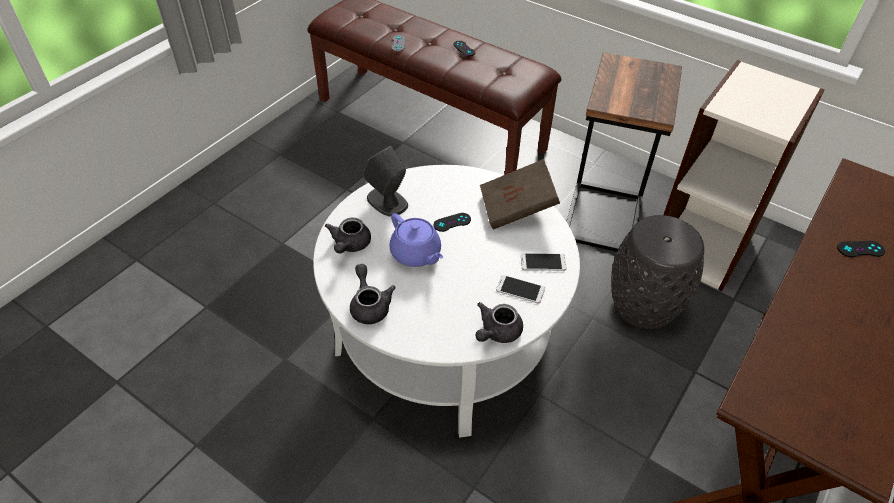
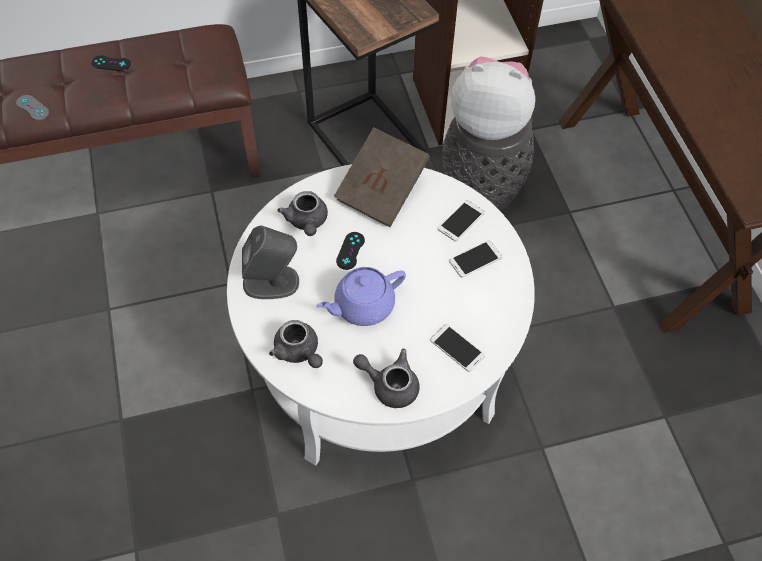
camera: 50 degrees left, 10 degrees up
(416, 254) = (362, 306): purple teapot -> purple teapot turned 150 degrees clockwise
(435, 323) = (457, 348): none -> phone
(497, 332) = (505, 310): grey teapot -> grey teapot (307, 222)
(662, 238) = (489, 122): none -> plush toy
(860, 249) = (677, 28): black game controller -> none

